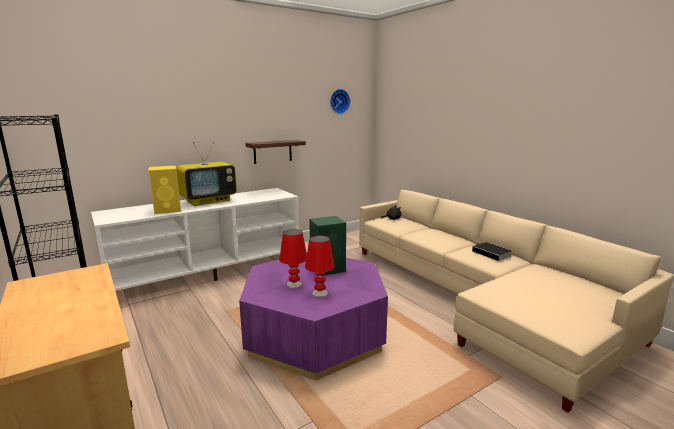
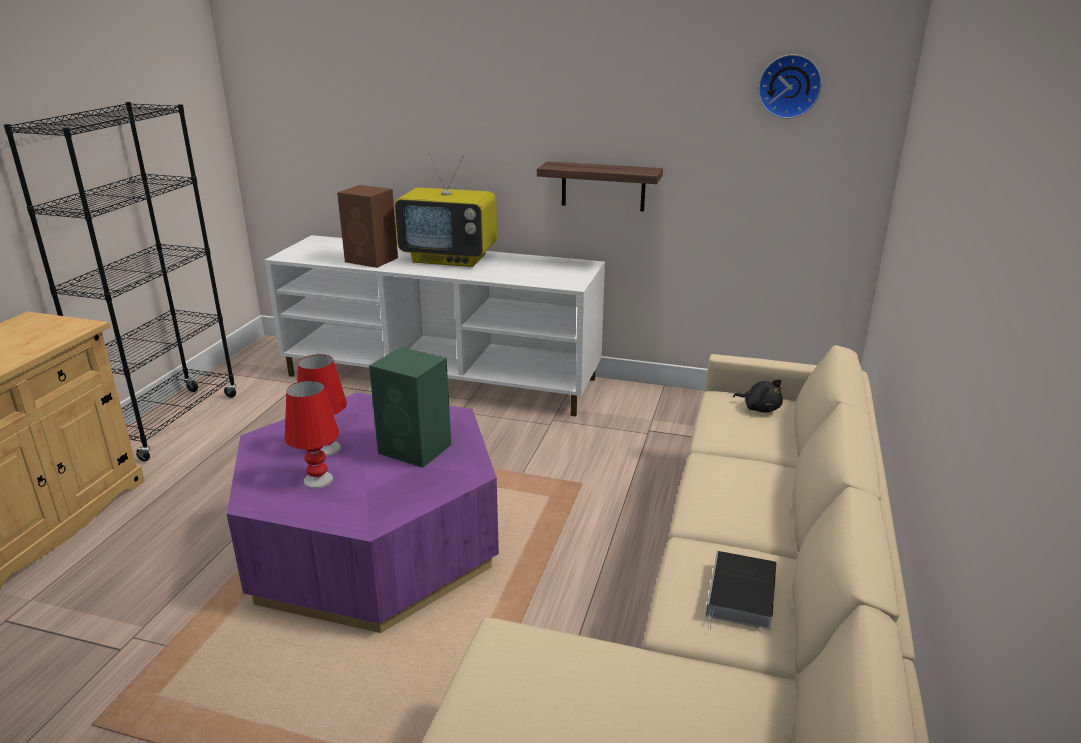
camera: 50 degrees right, 10 degrees up
(168, 210) = (372, 260): yellow speaker -> brown speaker

